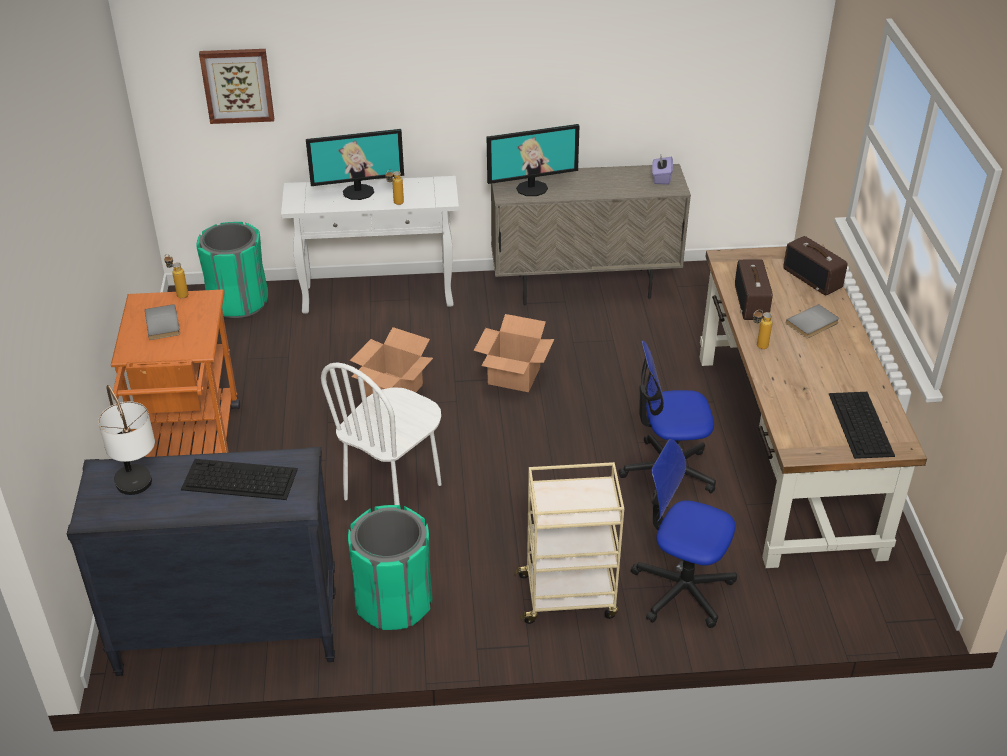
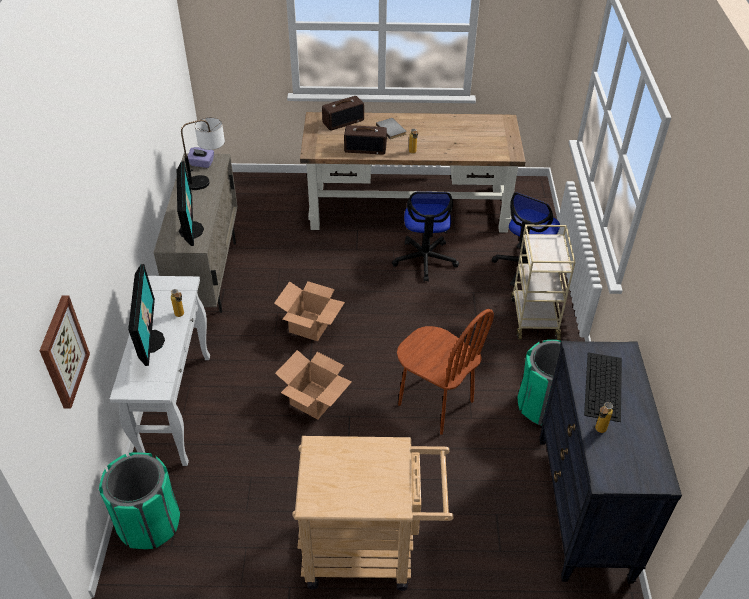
camera: 85 degrees left, 5 degrees up
(139, 493) = (628, 449): table lamp -> table lamp (209, 180)
(164, 323) = (353, 479): grey book -> none
(179, 294) = (305, 470): bottle -> bottle (598, 432)
(190, 448) = (369, 550): orange cart -> beige cart
(393, 492) = (435, 403): white chair -> brown chair
(861, 425) = (489, 129): keyboard -> none

